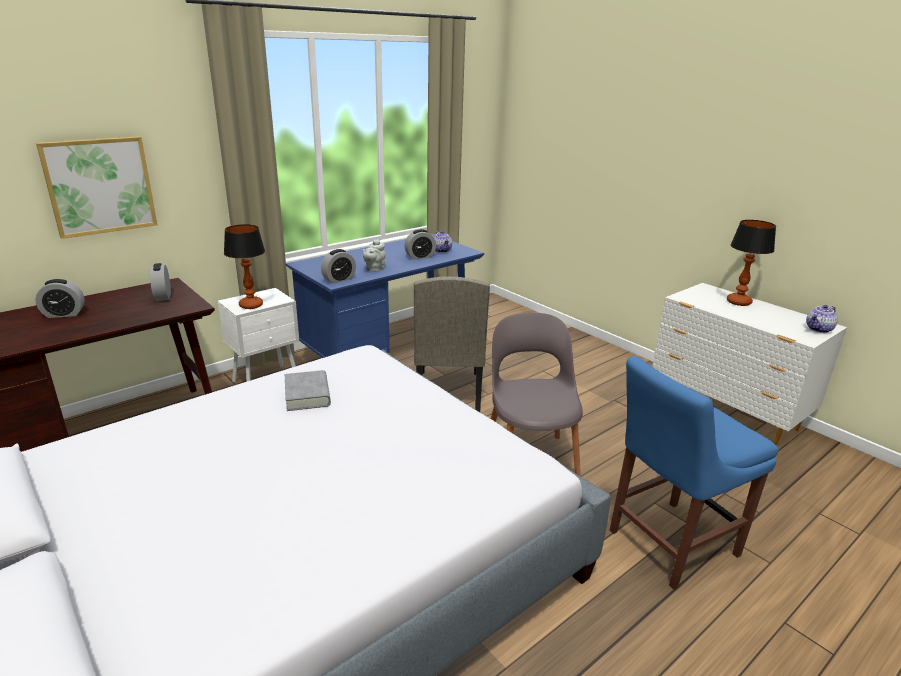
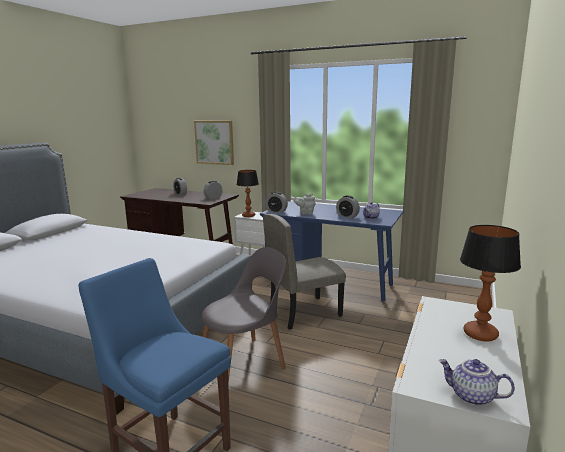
camera: 65 degrees right, 10 degrees down
(307, 395) = (158, 244): grey book -> none

